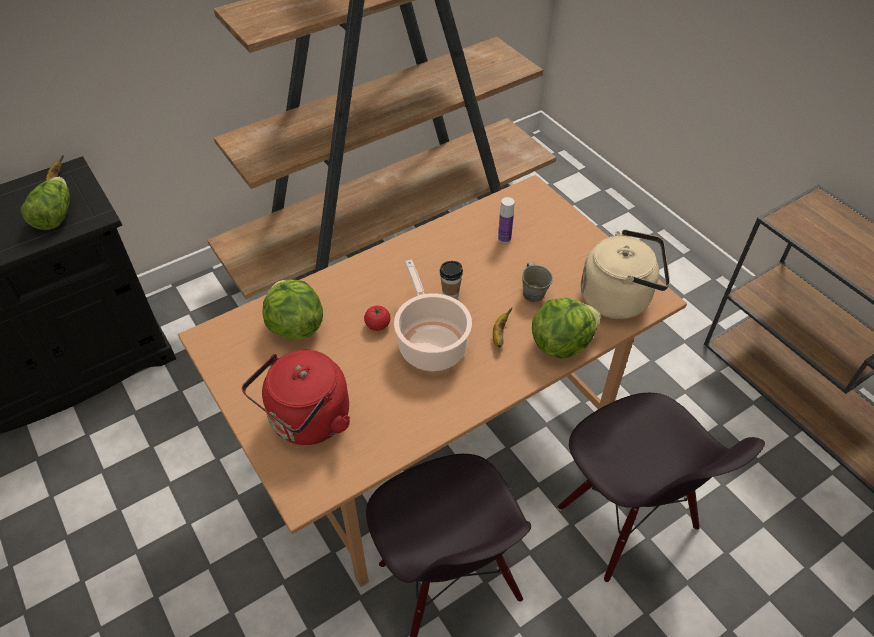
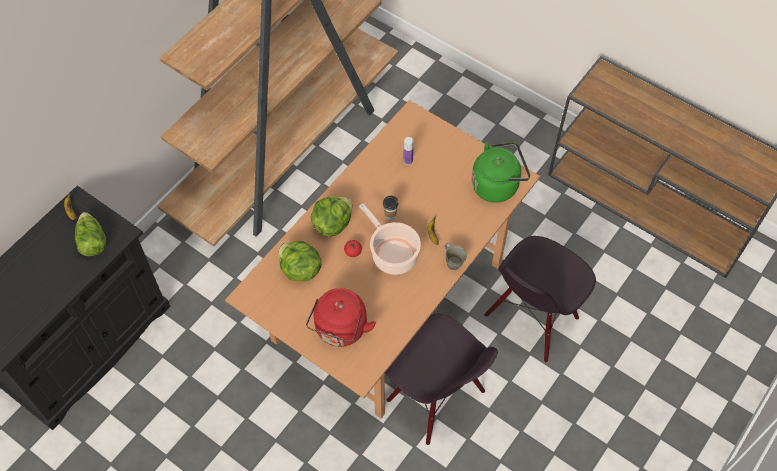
camera: 20 degrees left, 10 degrees up
(533, 293) = (442, 198): grey mug -> grey mug (453, 262)
(561, 343) = (472, 229): lettuce -> lettuce (332, 224)
(619, 298) = (497, 185): beige kettle -> green kettle
(625, 519) = (532, 319): black chair -> black chair turned 90 degrees clockwise

